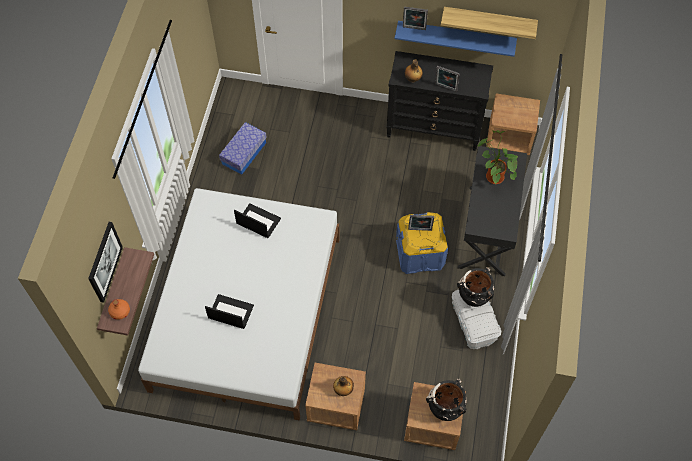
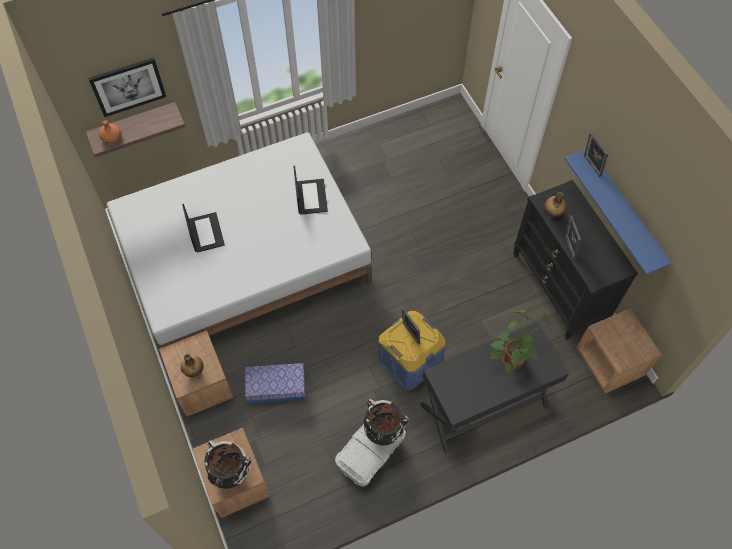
camera: 55 degrees right, 0 degrees up
(244, 153) = (398, 157): storage box -> storage box (276, 387)
(489, 21) = (656, 219): shelf -> none

